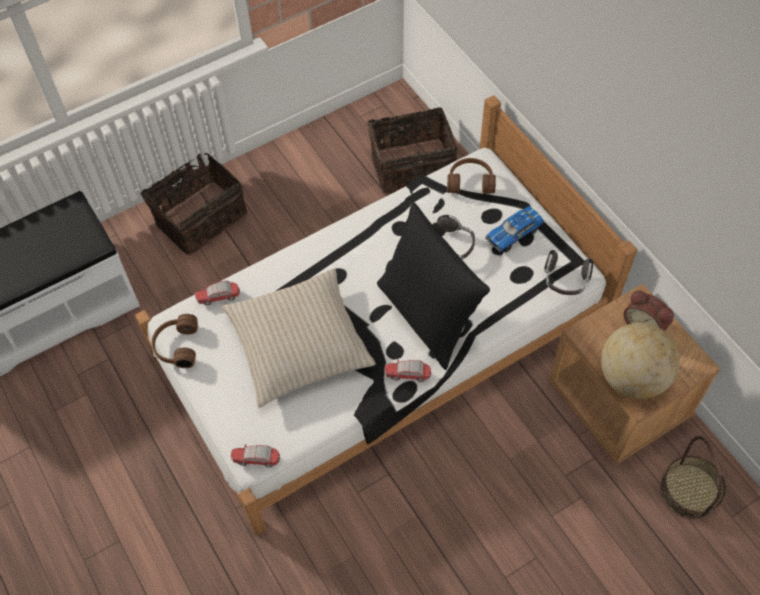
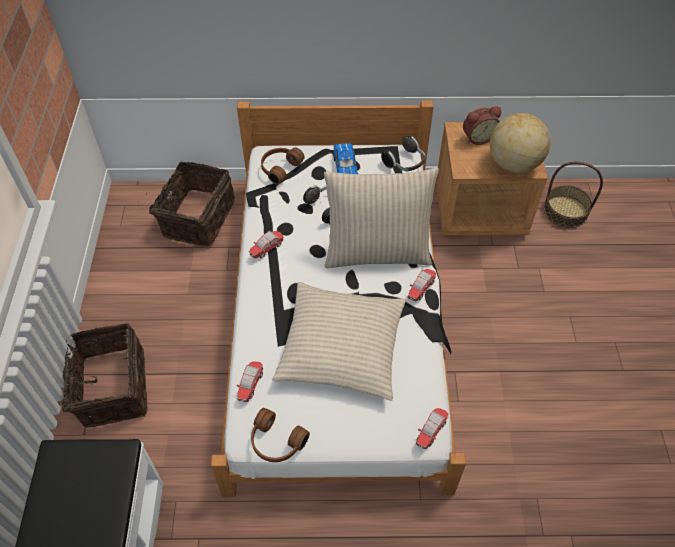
camera: 60 degrees left, 5 degrees down
(366, 227) = (267, 249): none -> toy car
(428, 316) = (377, 252): black pillow -> beige pillow

